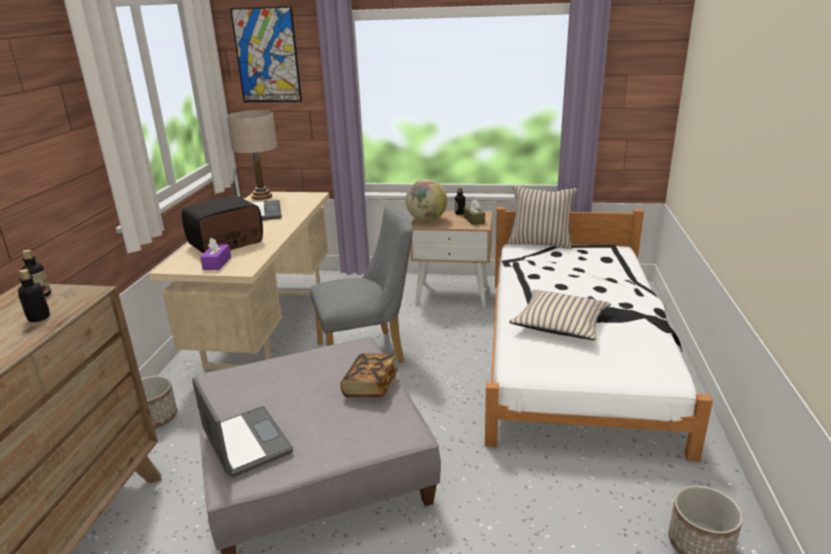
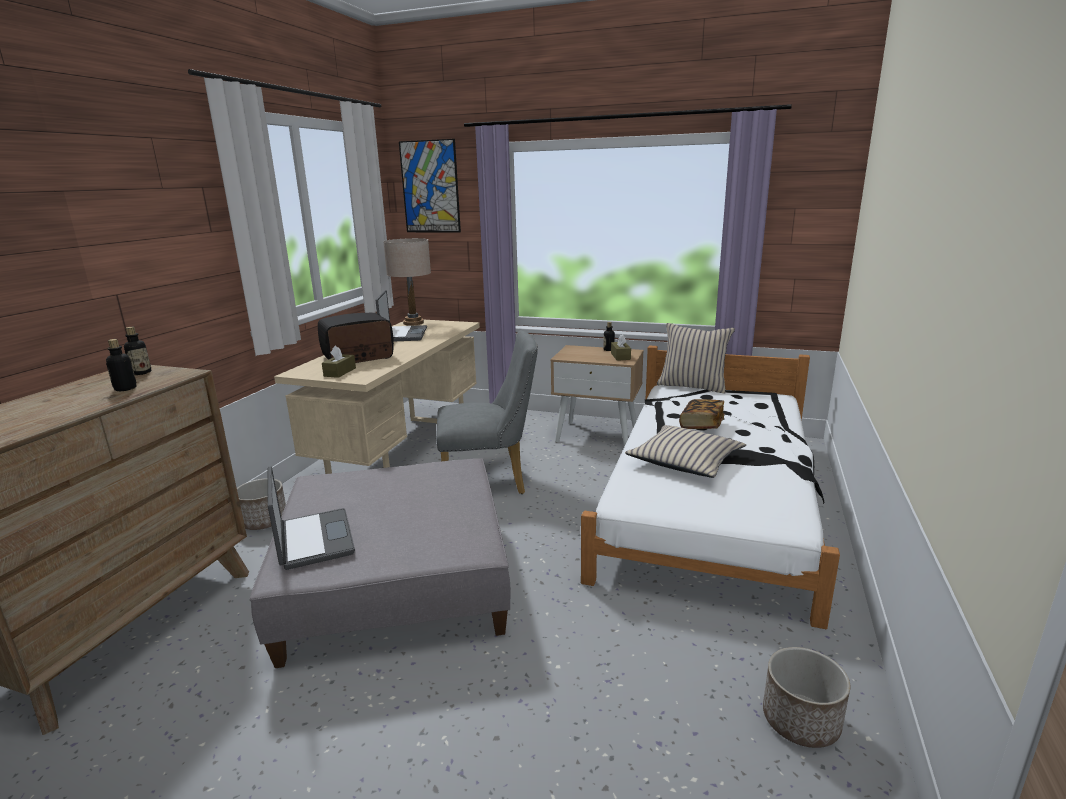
camera: 10 degrees right, 5 degrees down
(217, 263) = (340, 372): purple tissue box -> brown tissue box
(370, 386) = (460, 502): book -> book (701, 425)
(426, 220) = (571, 353): globe -> none

